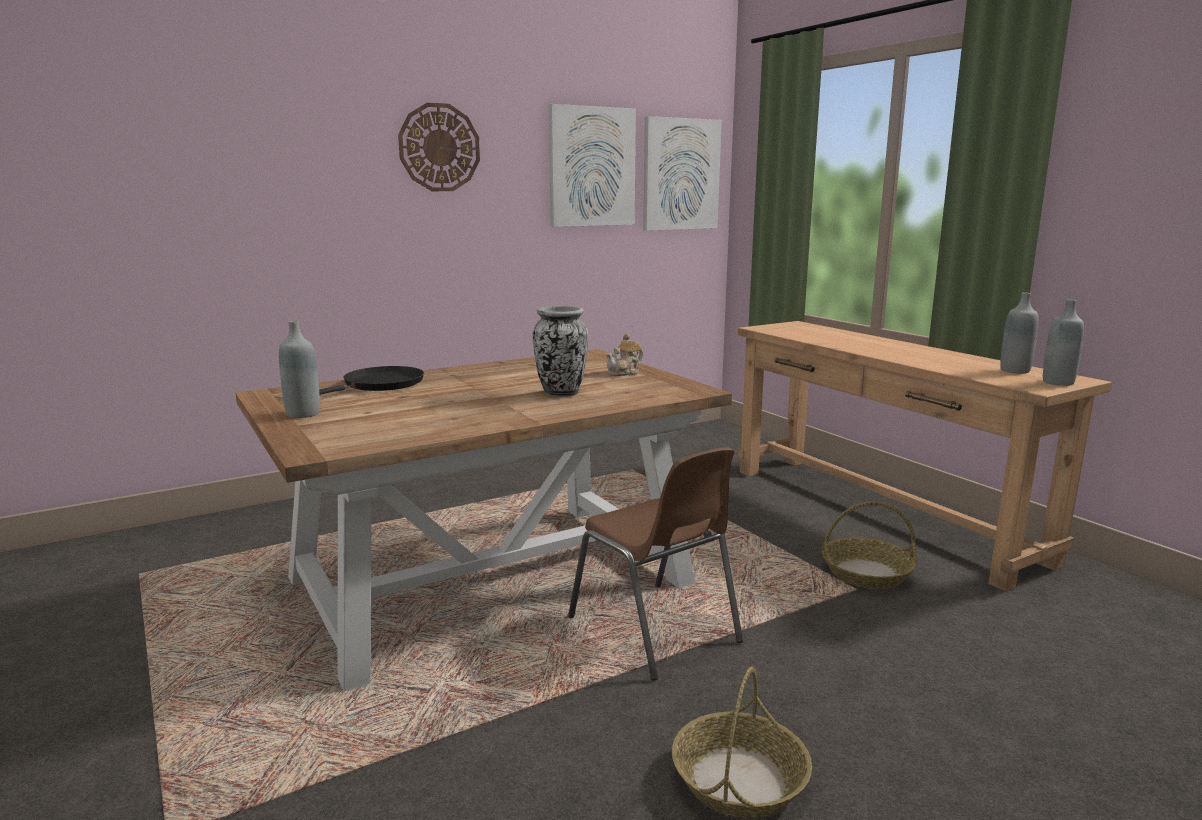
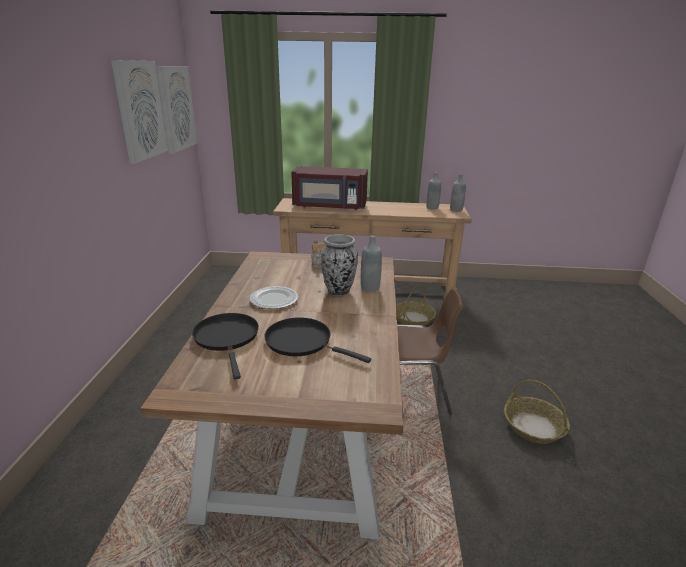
camera: 55 degrees left, 10 degrees up
(303, 414) = (268, 388): grey bottle -> grey bottle (370, 288)
(410, 405) = (302, 342): none -> black frying pan
(439, 147) = (56, 108): wall clock -> none
(490, 379) = (273, 299): none -> plate
(830, 337) = (329, 206): none -> red microwave

